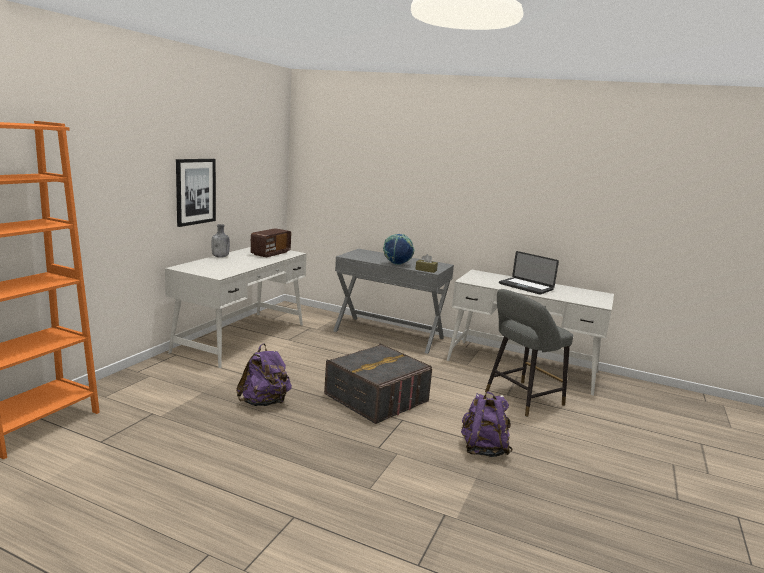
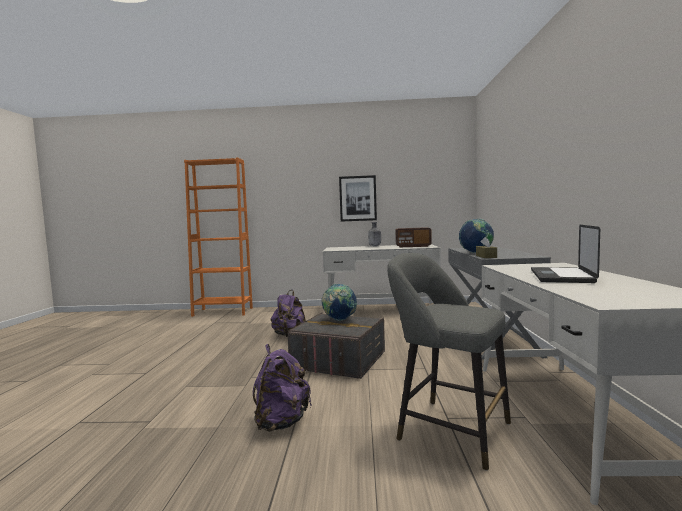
camera: 70 degrees right, 10 degrees down
(368, 359) = (339, 320): none -> globe

